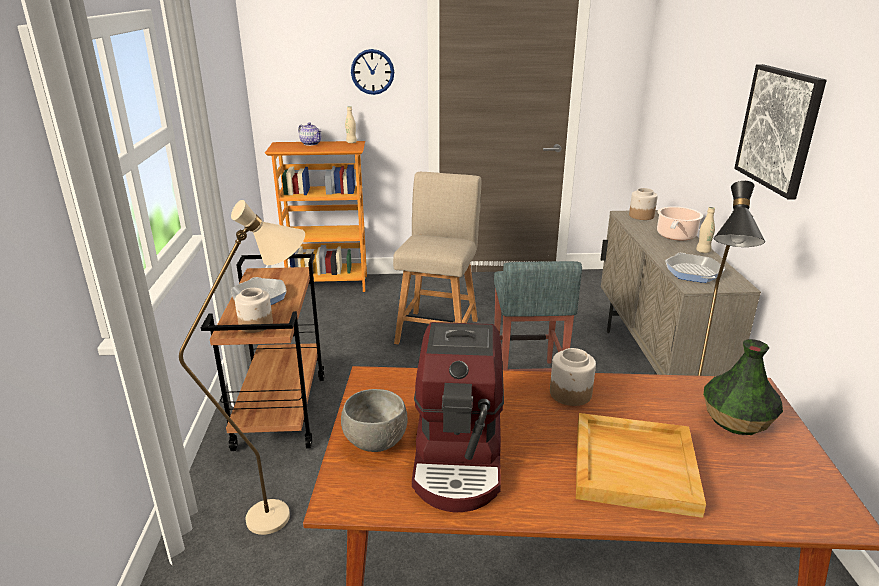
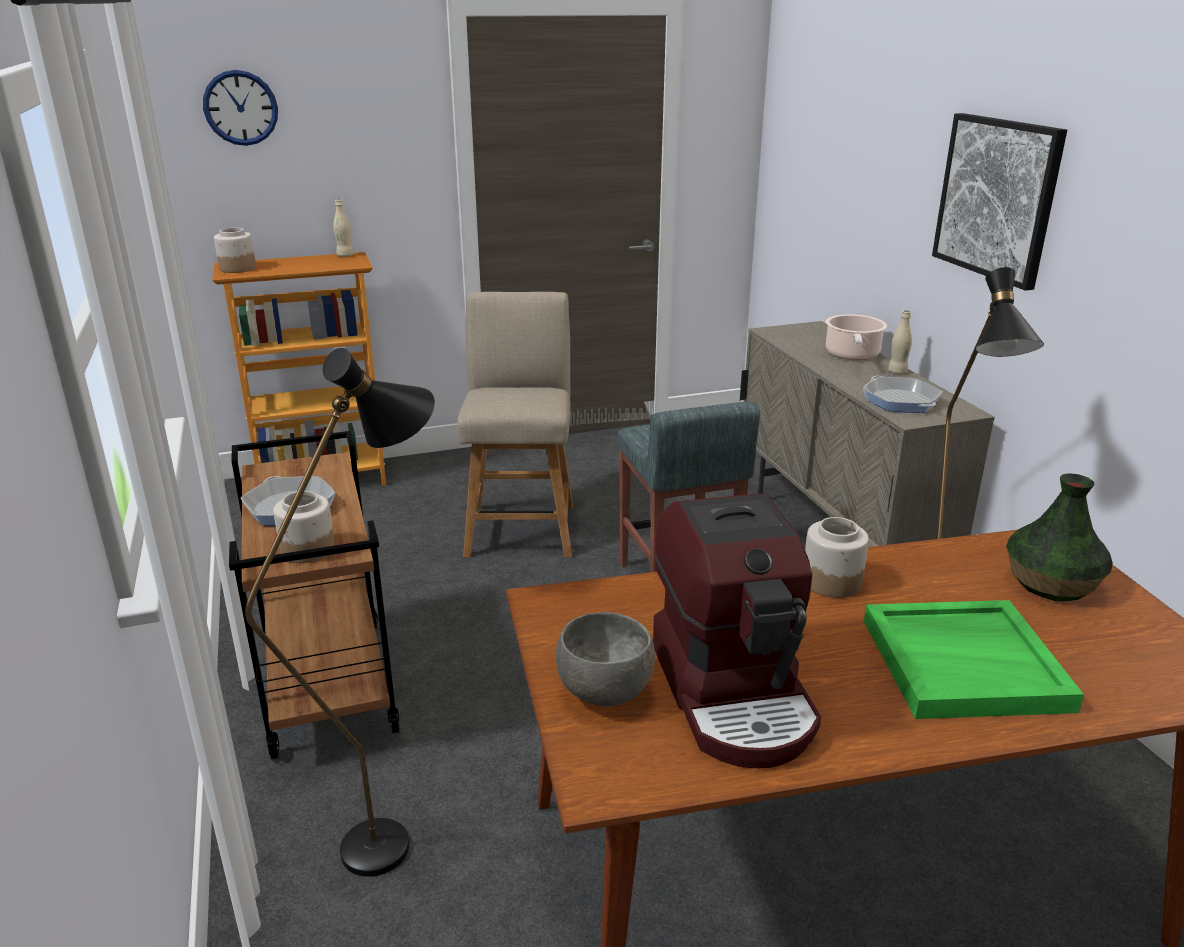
camera: 15 degrees left, 0 degrees up
(284, 512) = (397, 835): beige floor lamp -> black floor lamp
(311, 143) = (281, 261): teapot -> none
(372, 72) = (370, 144): wall clock -> wall clock (240, 108)
(635, 466) = (964, 663): beige tray -> green tray
(641, 216) = (793, 332): jar -> jar (237, 268)

